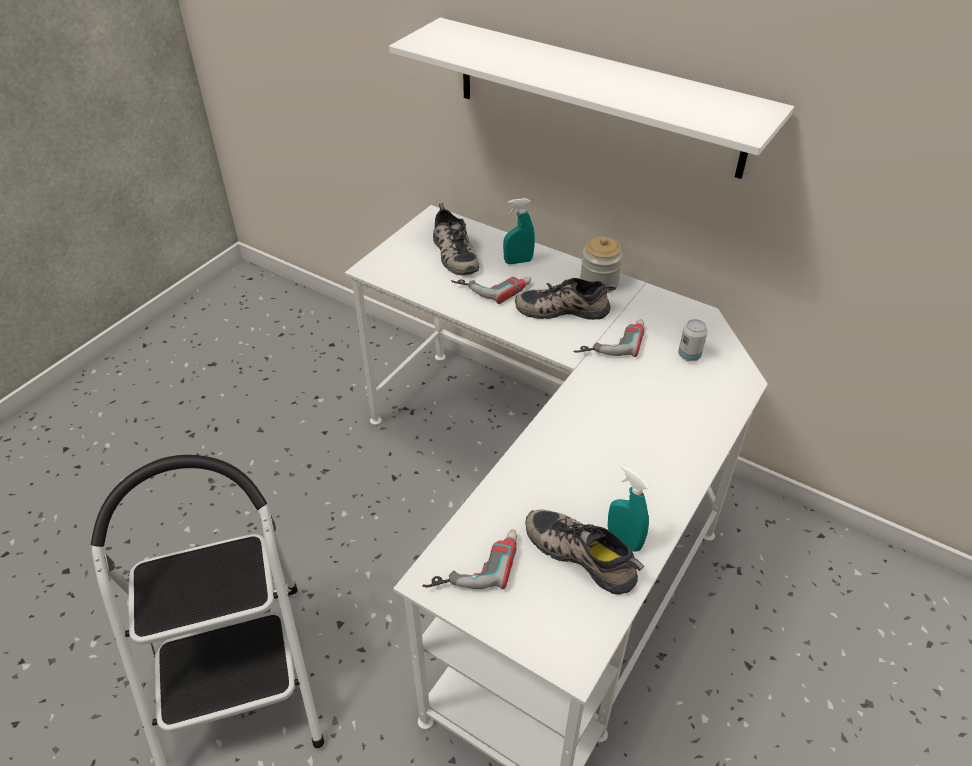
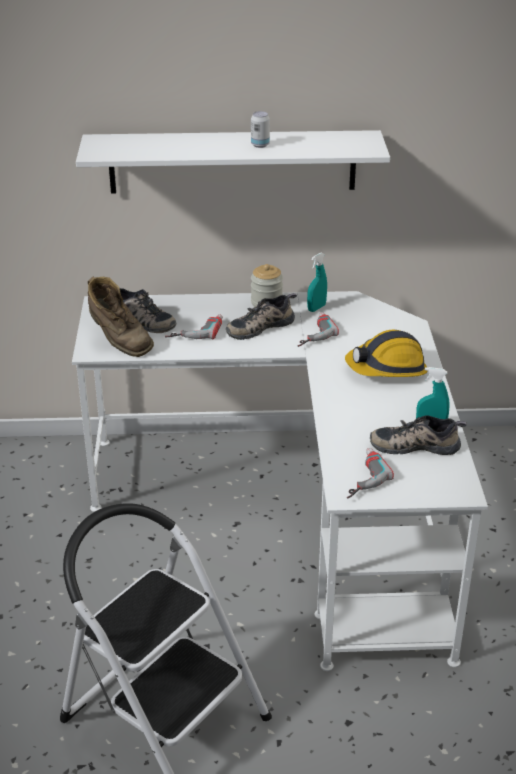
camera: 35 degrees left, 10 degrees down
(407, 268) = (119, 342): none -> brown boot
(518, 261) = (196, 309): turquoise spray bottle -> turquoise spray bottle (316, 308)
(652, 428) = (387, 369): none -> hard hat
(689, 355) = (368, 323): can -> can (260, 145)

